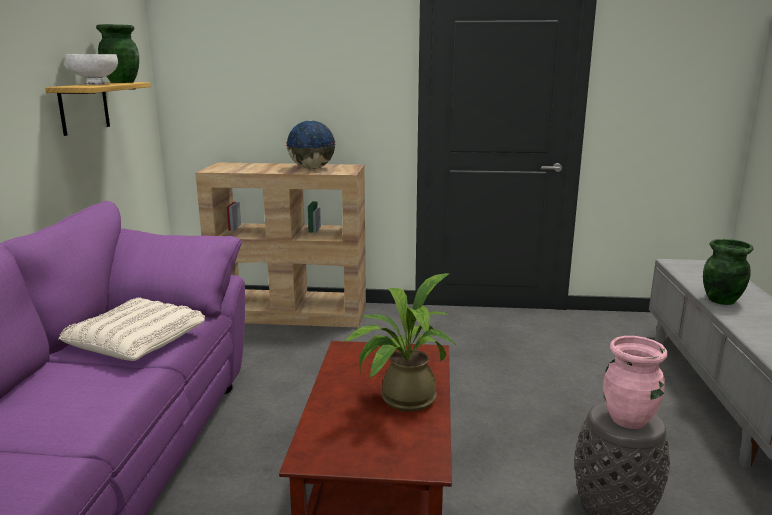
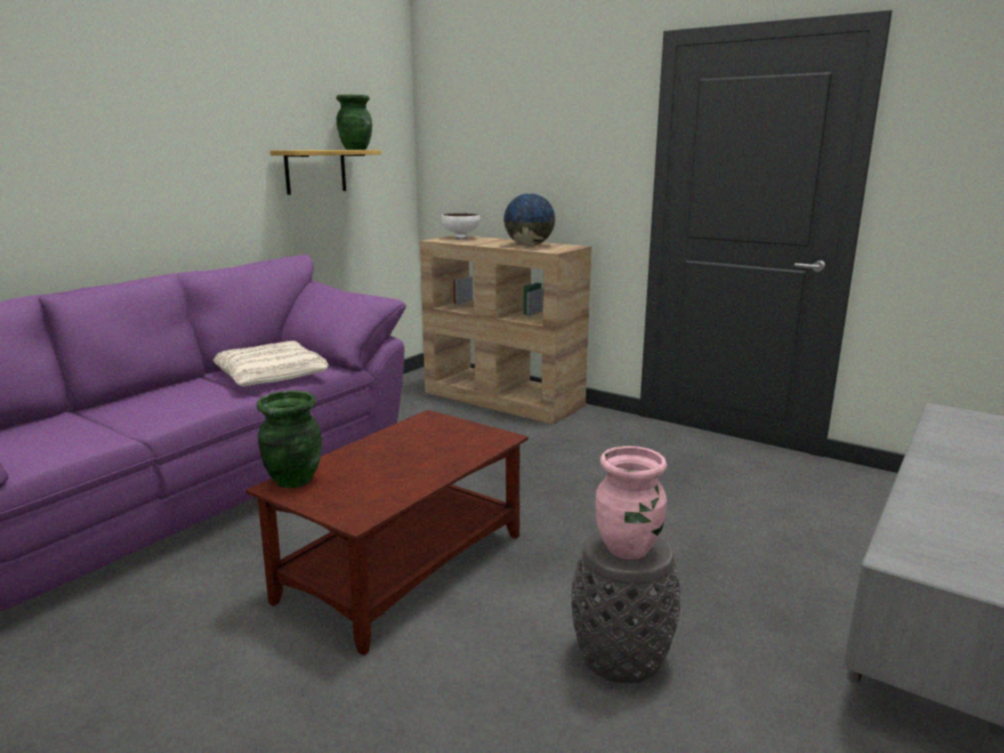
camera: 30 degrees right, 0 degrees up
(95, 84) = (319, 149): white bowl -> white bowl (460, 238)
(401, 400) = (412, 467): potted plant -> none
(721, 300) = (939, 462): green vase -> green vase (293, 480)

